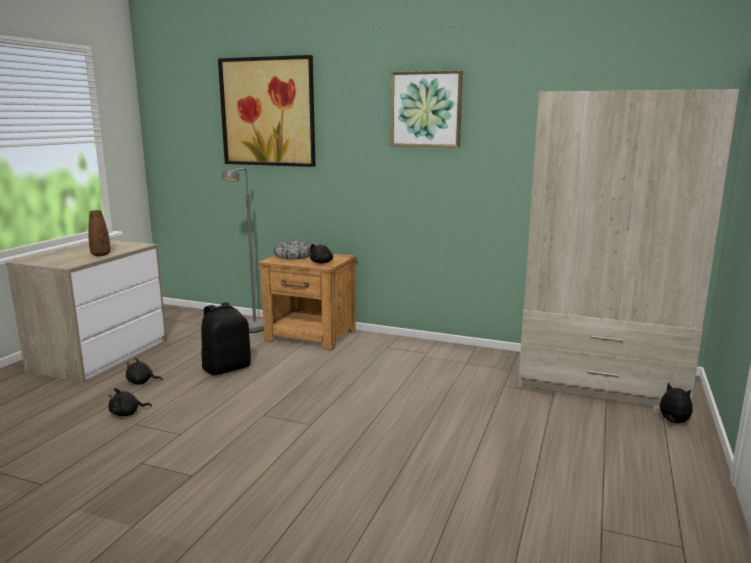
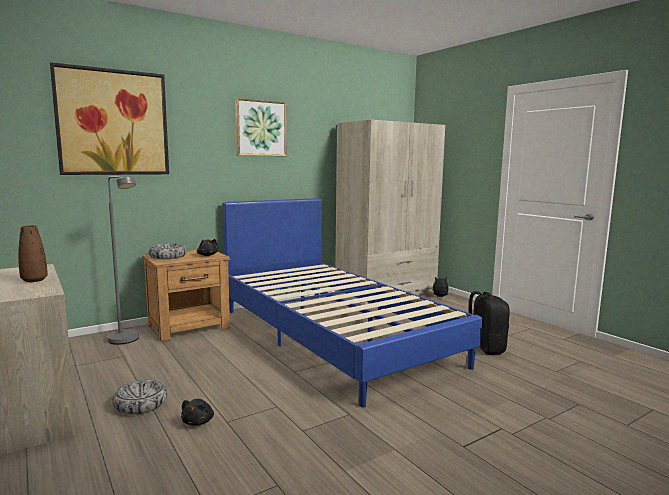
camera: 55 degrees left, 5 degrees down
(142, 382) = (141, 404): black plush toy -> bowl
(227, 368) = (187, 365): black backpack -> black backpack (485, 348)
(385, 401) = (332, 335): none -> blue bed

